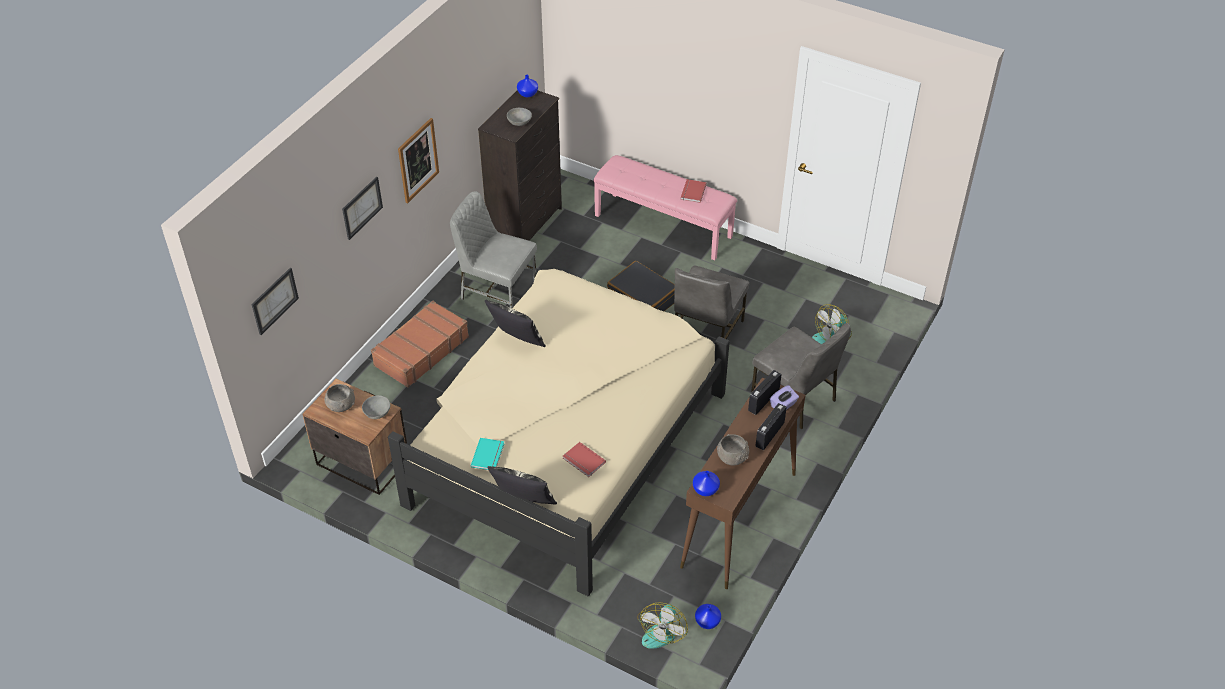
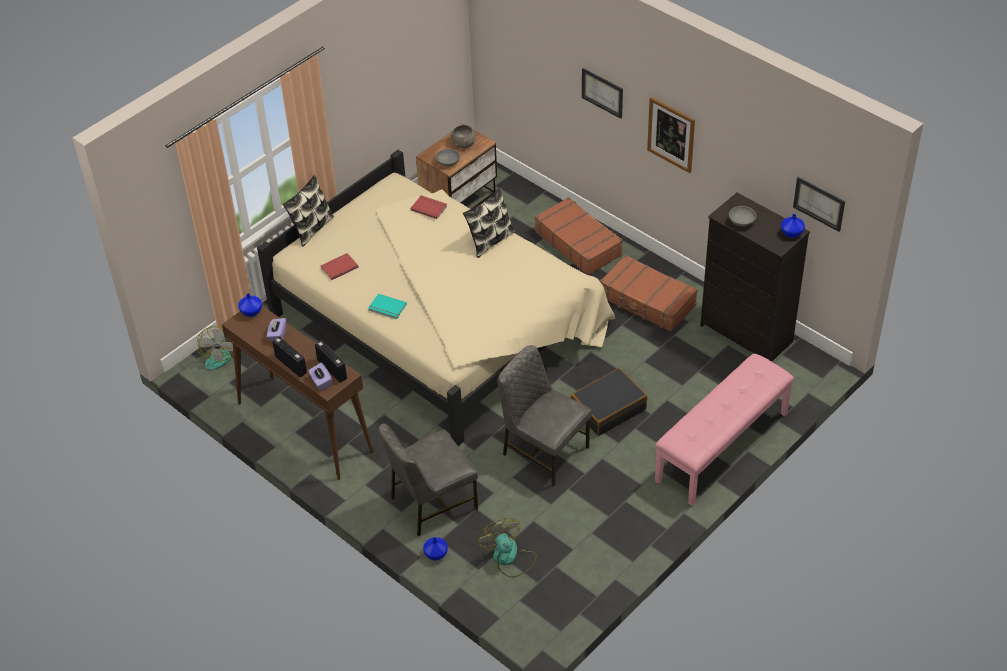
camera: 105 degrees right, 0 degrees up
(274, 301) = (508, 50): picture -> picture (819, 203)
(489, 455) = (365, 211): turquoise book -> turquoise book (387, 308)
(497, 291) = (647, 301): grey chair -> brown suitcase
(661, 630) = (219, 355): fan -> fan turned 120 degrees counterclockwise
(692, 192) = (708, 427): red book -> red book (429, 207)
(707, 621) = (213, 385): blue vase -> blue vase (436, 554)
(732, 457) = (277, 335): grey bowl -> purple tissue box

